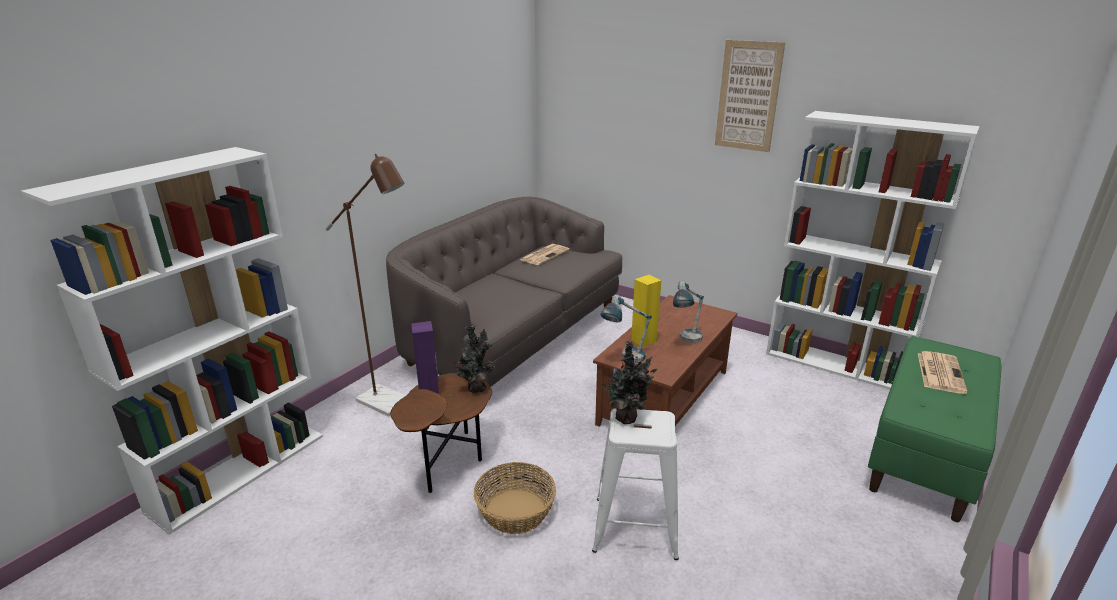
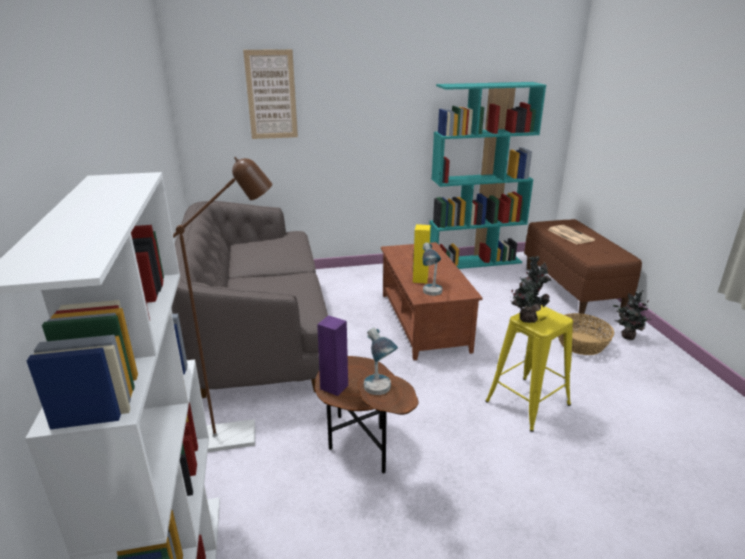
camera: 45 degrees left, 0 degrees up
(476, 387) = (362, 364): potted plant -> potted plant (626, 336)
(515, 511) = (456, 442): basket -> basket (581, 344)
(544, 255) = (255, 248): newspaper -> none
(635, 527) = (527, 403): white stool -> yellow stool
(686, 341) = (442, 269): table lamp -> table lamp (379, 394)
(748, 96) = (385, 78): picture -> picture (271, 95)
(836, 364) = (474, 261): white bookcase -> turquoise bookcase
(925, 455) = (572, 288): green bench -> brown bench

